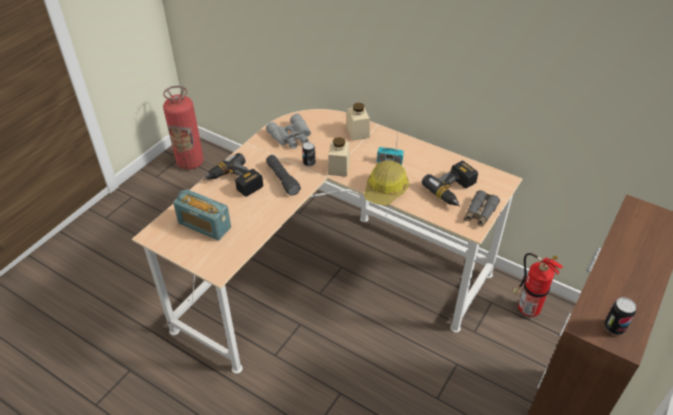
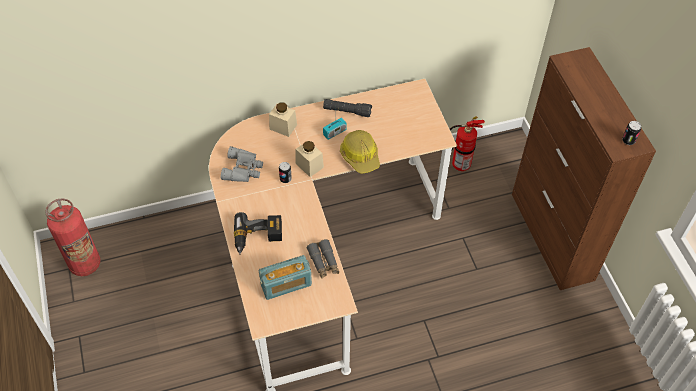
camera: 50 degrees left, 10 degrees up
(282, 179) = (286, 206): black flashlight -> black flashlight (347, 111)
(454, 191) = (400, 121): power drill -> none
(480, 213) = (433, 124): grey binoculars -> grey binoculars (324, 262)

